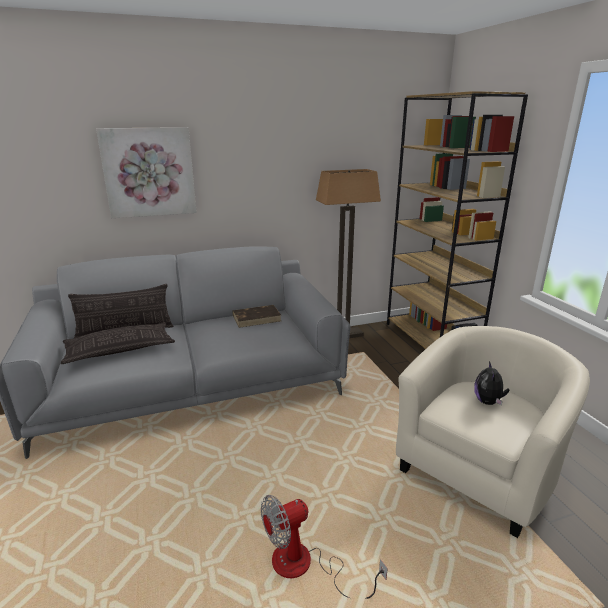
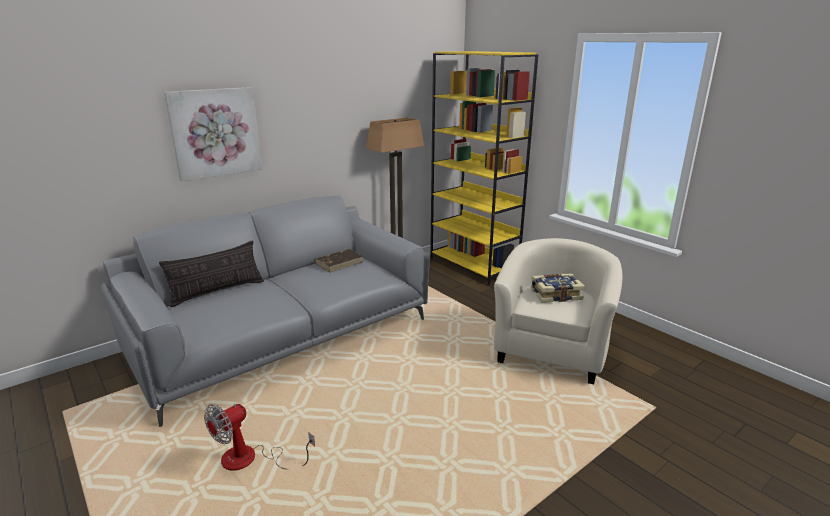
camera: 20 degrees left, 0 degrees up
(120, 349) = (230, 306): pillow -> none
(305, 566) = (463, 437): fan -> fan (251, 459)
(431, 340) = (474, 265): brown bookcase -> yellow bookcase
(488, 402) = (555, 294): plush toy -> book

